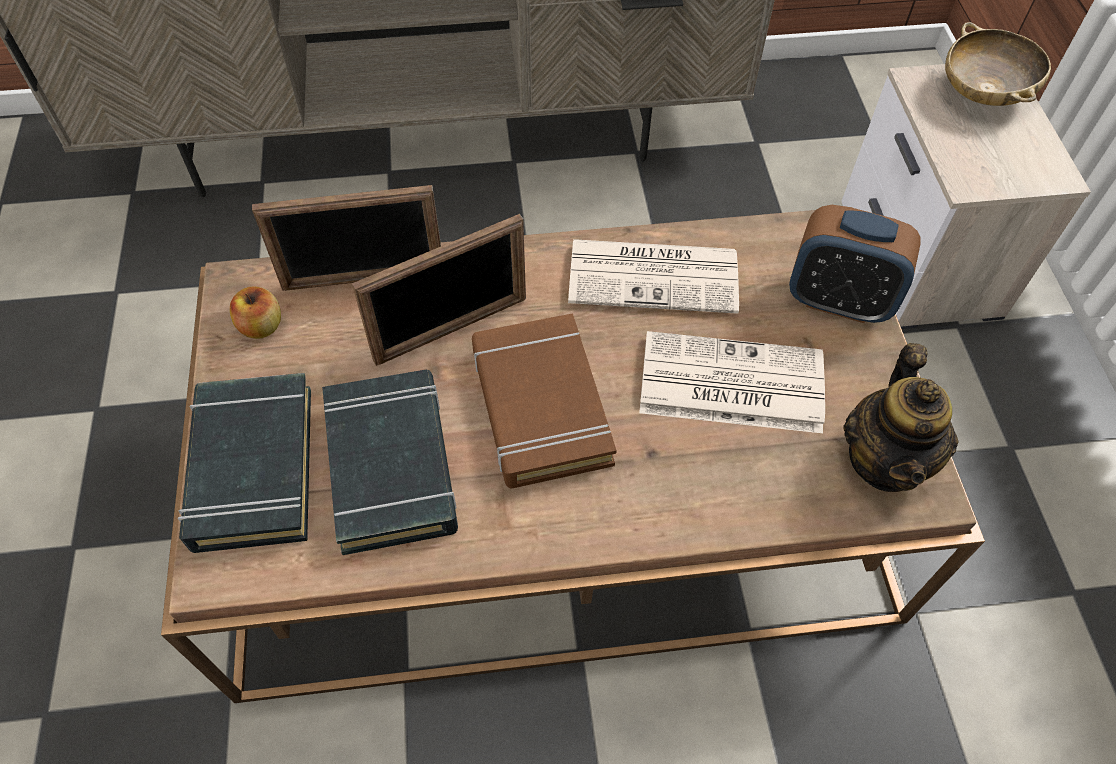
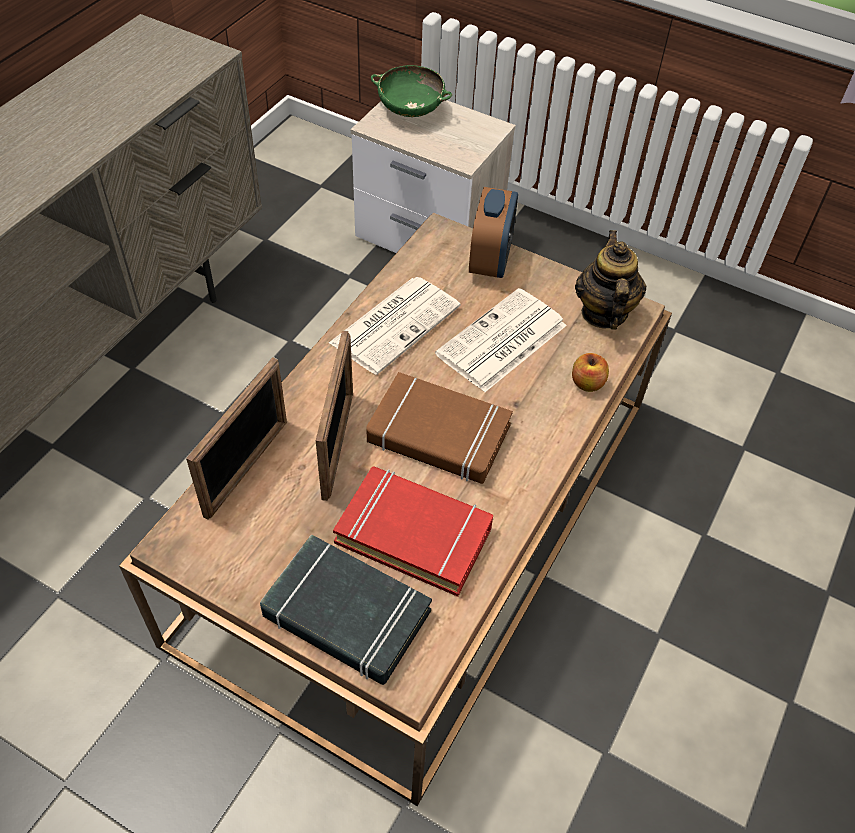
camera: 55 degrees left, 5 degrees down
(261, 326) = (228, 548): apple -> apple (587, 383)
(392, 466) = (414, 534): black book -> red book
(838, 300) = (490, 261): alarm clock -> alarm clock turned 45 degrees counterclockwise
(884, 460) = (603, 313): teapot -> teapot turned 135 degrees counterclockwise
(983, 93) = (411, 110): beige bowl -> green bowl

